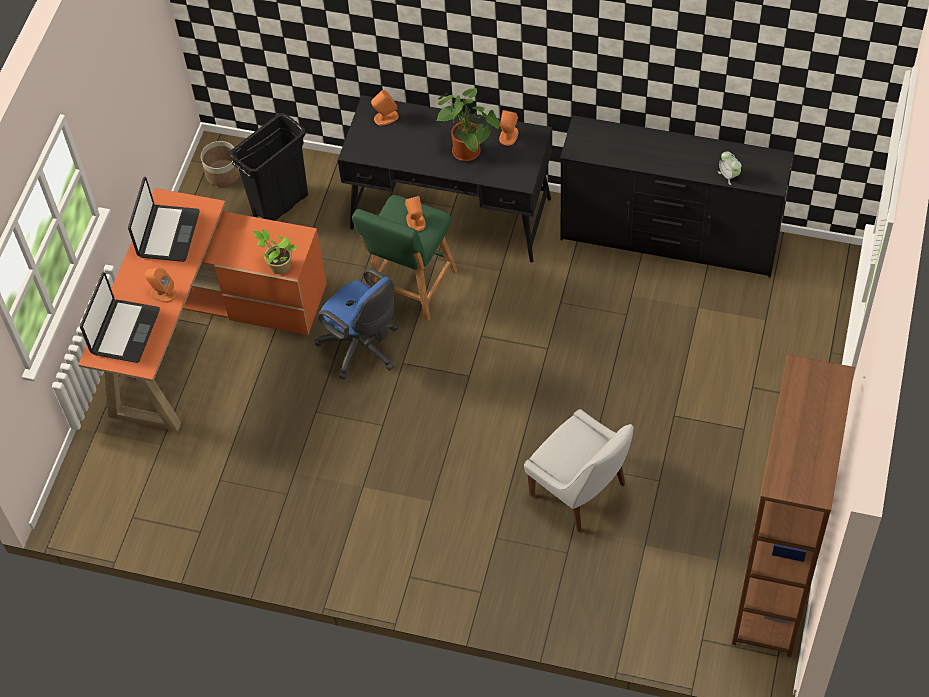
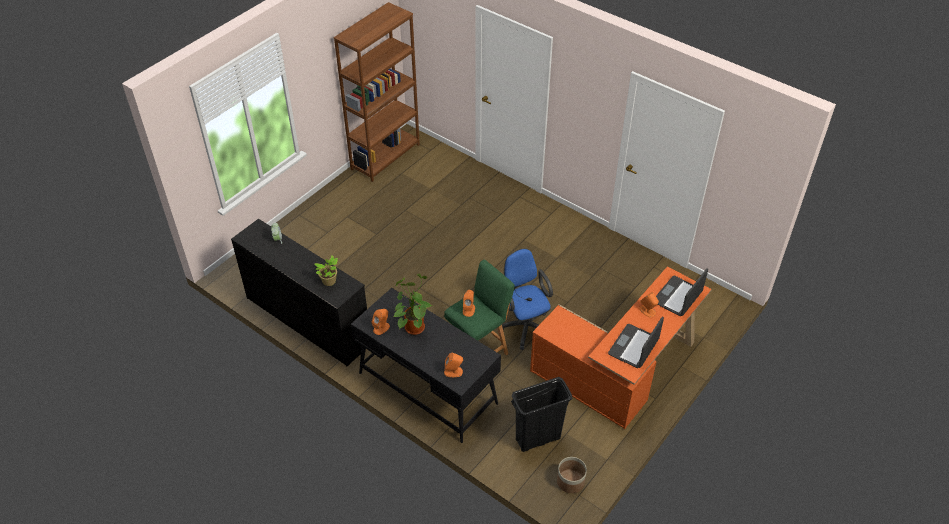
camera: 160 degrees left, 10 degrees down
(278, 266) = (566, 316): potted plant -> potted plant (330, 282)
(580, 492) = (446, 218): white chair -> none

